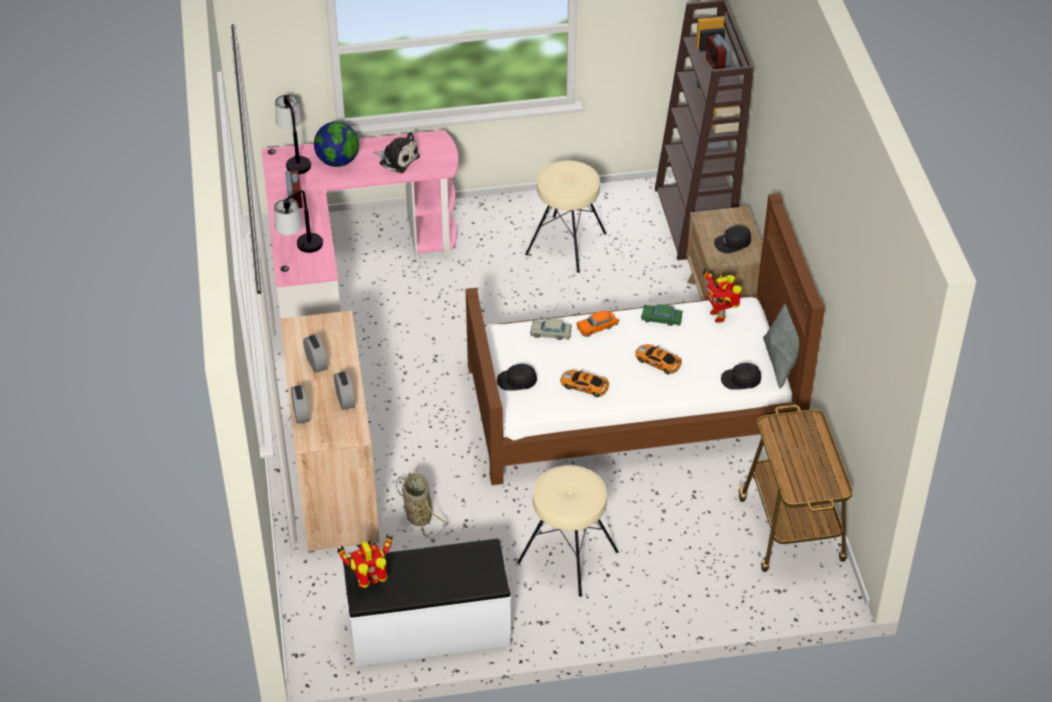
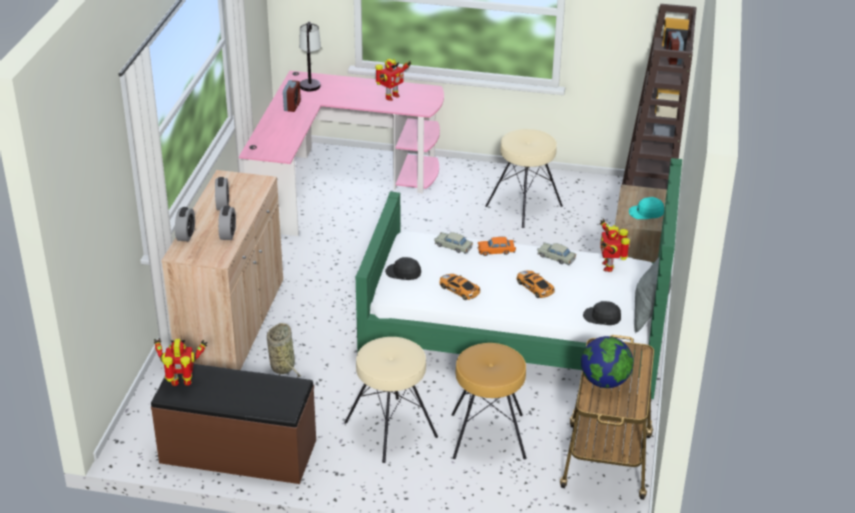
camera: 20 degrees right, 10 degrees down
(301, 251) = (274, 138): table lamp -> none
(338, 161) = (342, 89): globe -> globe (604, 382)
(397, 159) = (391, 97): plush toy -> toy robot
(429, 629) = (238, 452): white bench -> brown bench
(633, 405) = (515, 331): brown bed -> green bed
(661, 319) = (556, 257): green toy car -> beige toy car
(666, 535) = (488, 435): none -> brown stool
(732, 243) = (646, 213): black cap -> turquoise cap

